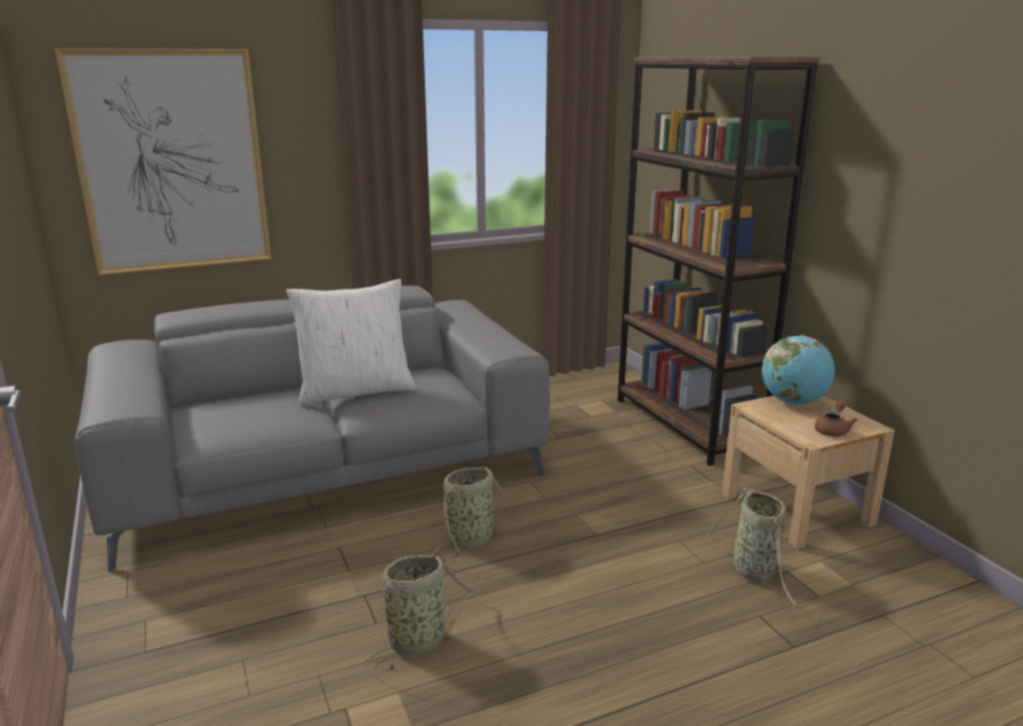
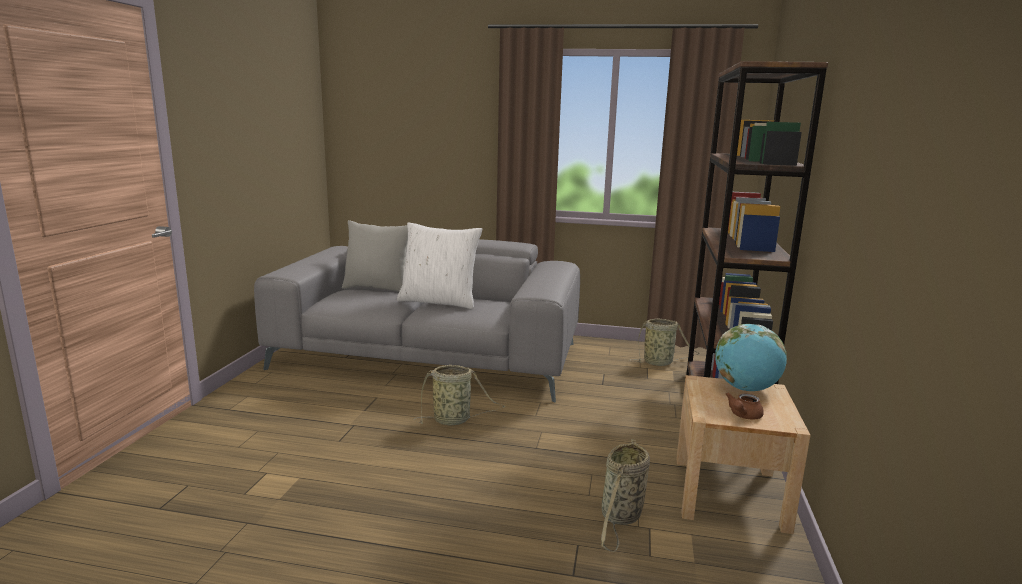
camera: 35 degrees right, 5 degrees down
(172, 162) = (396, 140): picture -> none
(234, 394) = (378, 288): none -> grey pillow
(420, 639) = (347, 458): basket -> basket (660, 363)
(833, 430) = (743, 416): brown teapot -> brown teapot turned 150 degrees clockwise

